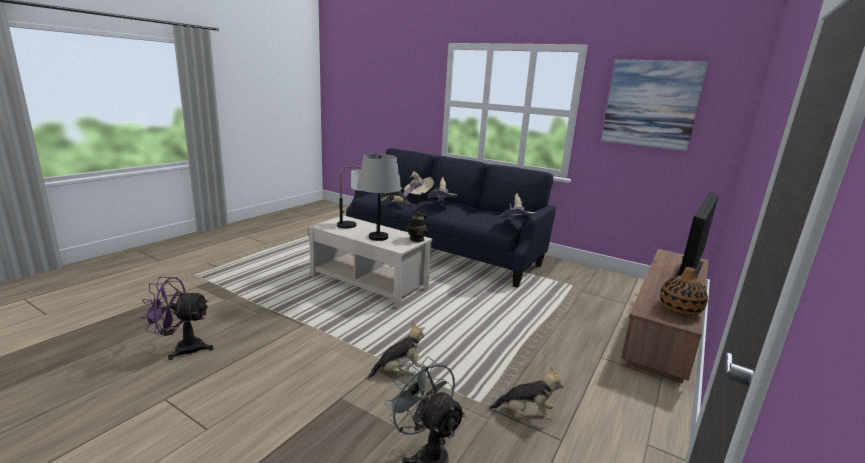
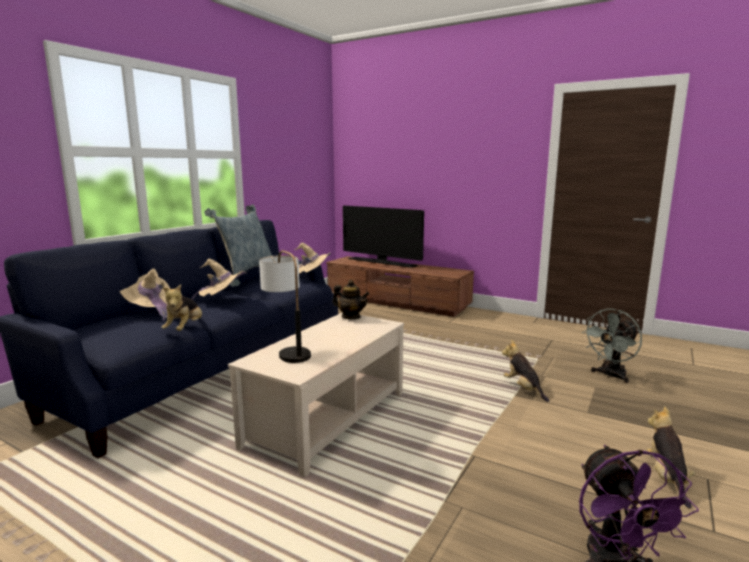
camera: 90 degrees left, 5 degrees down
(378, 237) = (350, 334): grey table lamp -> none
(495, 210) = (245, 281): none -> pillow
(525, 413) = (536, 346): plush toy -> plush toy (667, 478)
(651, 104) = (288, 141): picture -> none
(679, 309) = (442, 270): vase -> none

